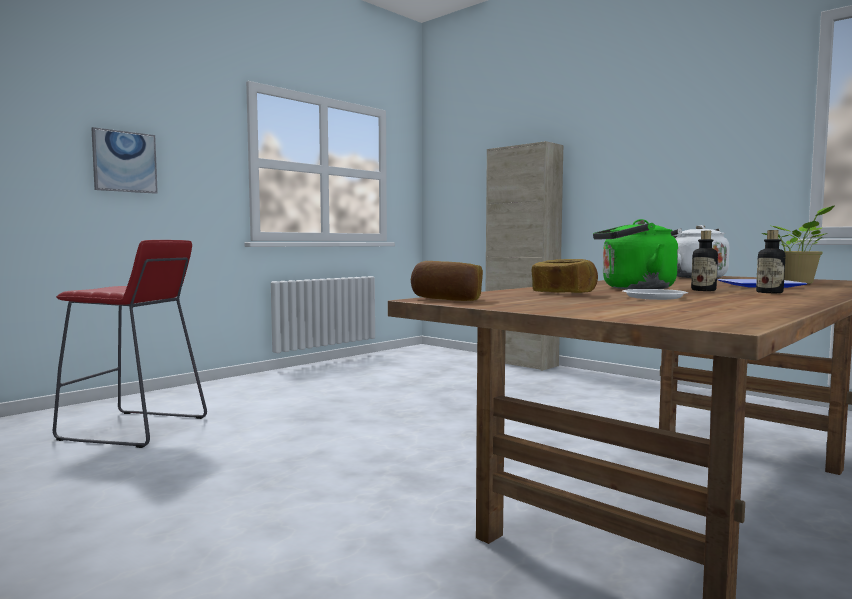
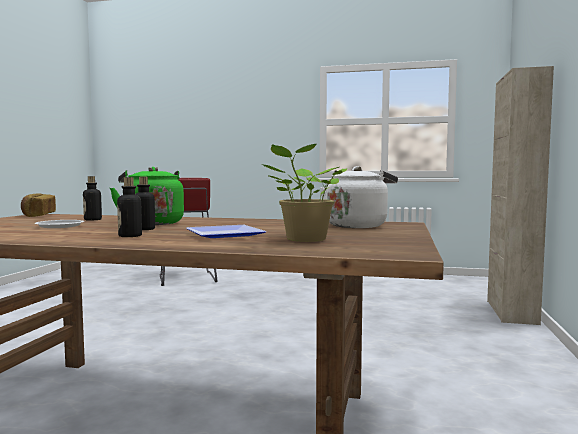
camera: 60 degrees right, 0 degrees up
(124, 161) = (240, 132): picture -> none
(564, 293) = (93, 219): bread -> bottle

